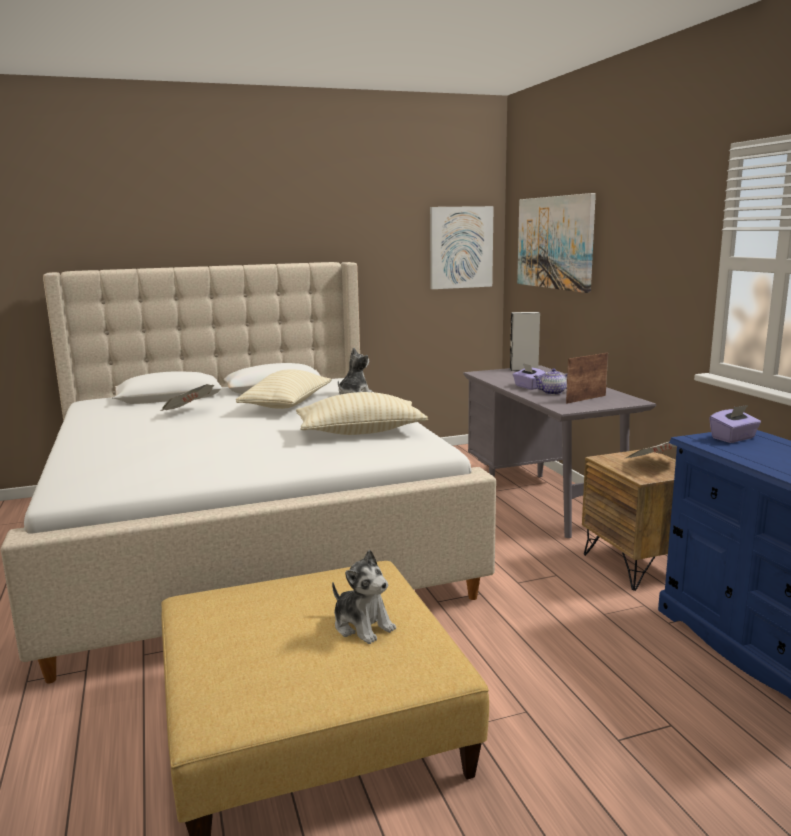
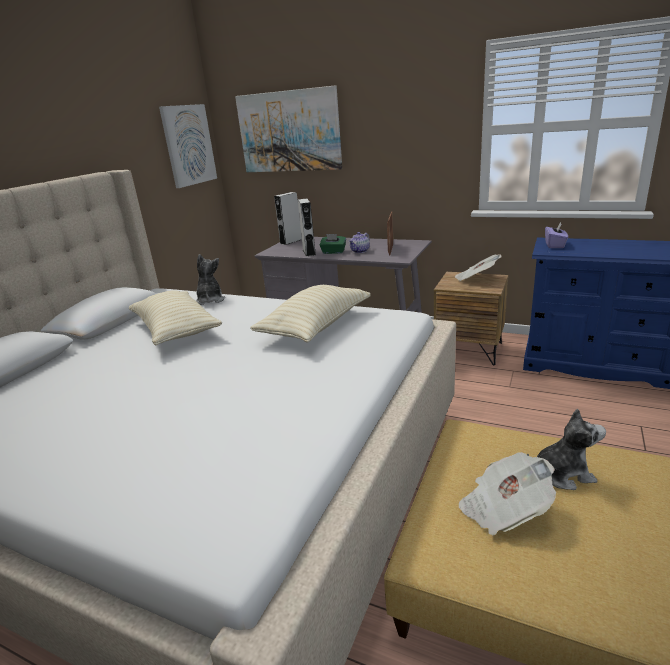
camera: 45 degrees left, 10 degrees up
(188, 412) = (85, 379): newspaper -> newspaper (503, 509)
(508, 381) = (309, 252): none -> grey speaker
(528, 387) = (333, 252): purple tissue box -> green tissue box

